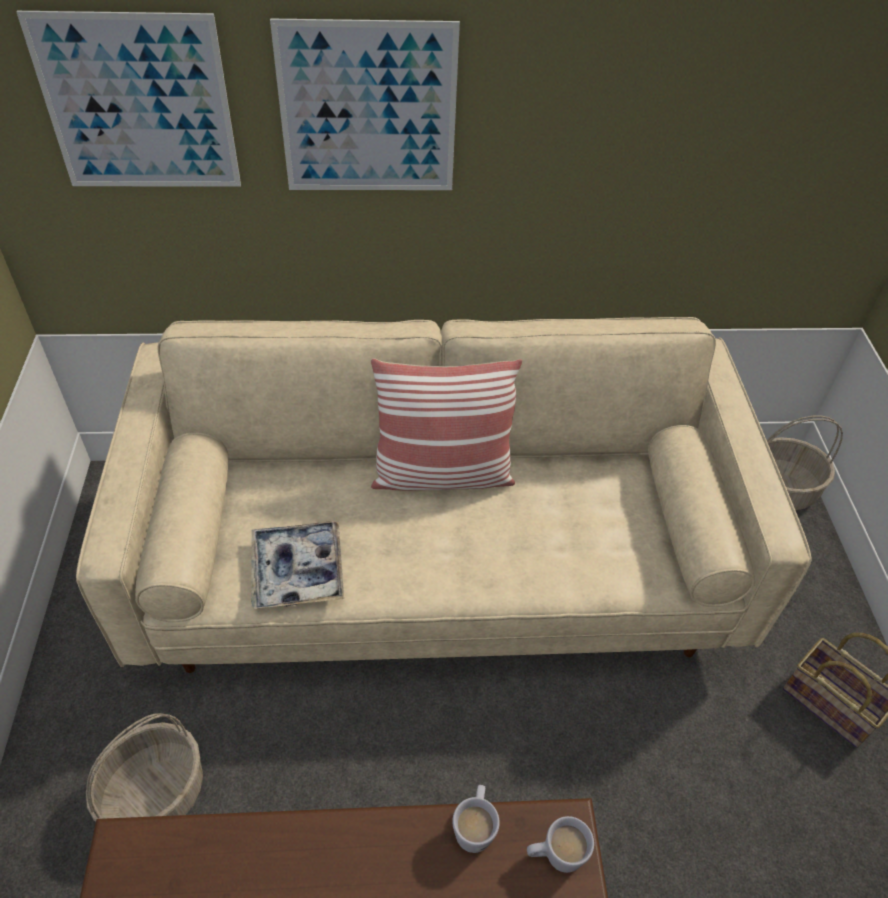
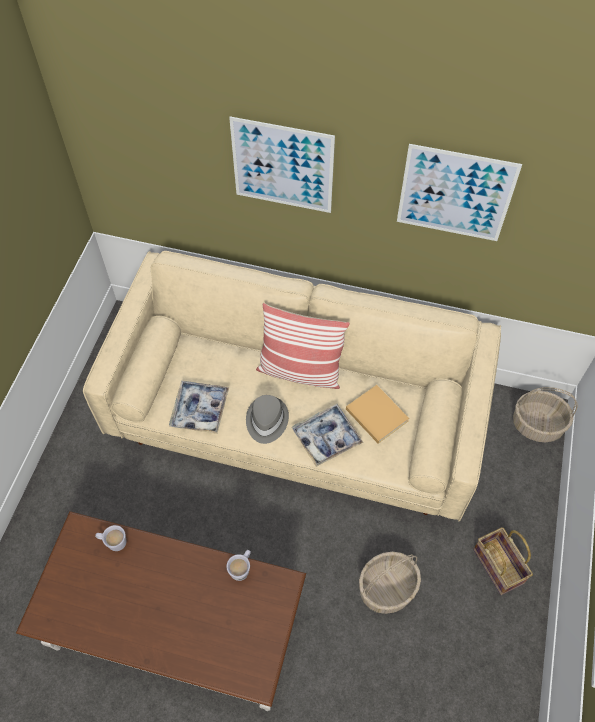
camera: 20 degrees right, 10 degrees up
(138, 105) = (157, 140): picture -> picture (455, 194)
(156, 793) = (107, 504): basket -> basket (387, 588)
(417, 560) = (266, 421): none -> grey hat
(526, 561) = (326, 437): none -> tray
(555, 856) = (275, 594): white mug -> white mug (113, 542)
(585, 507) = (375, 413): none -> beige book

